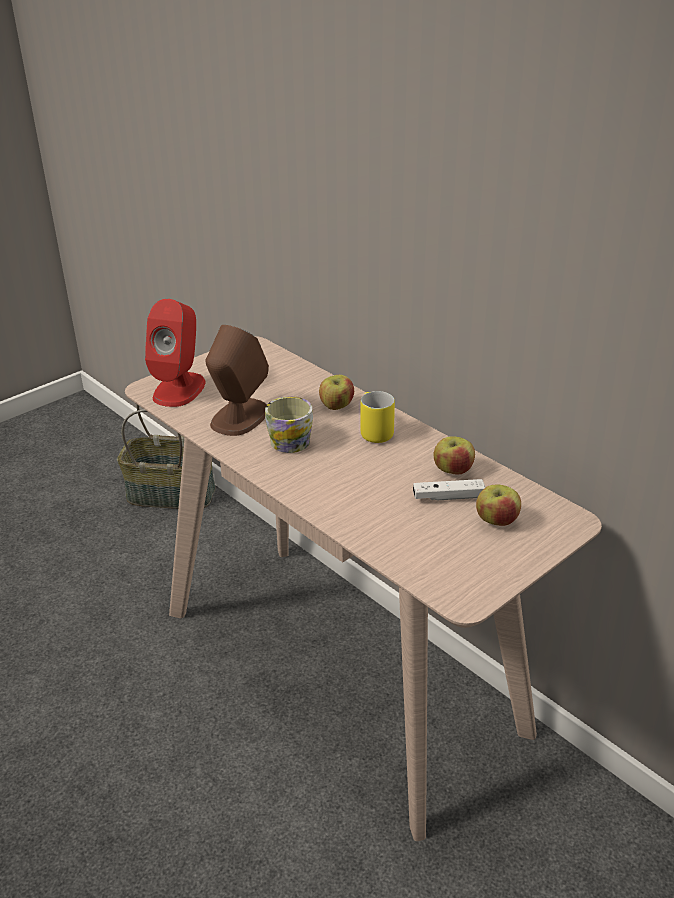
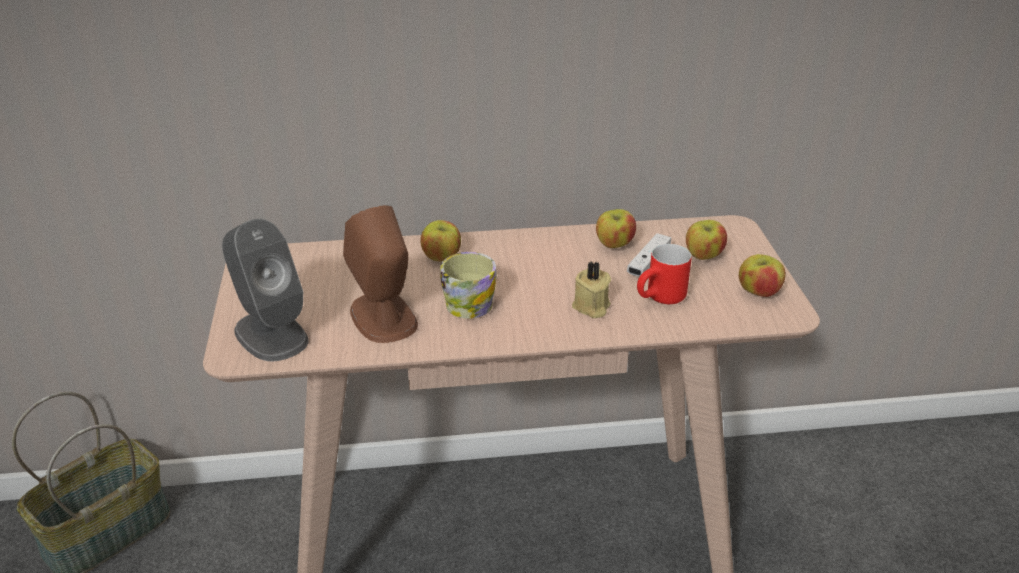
camera: 55 degrees left, 0 degrees up
(179, 389) = (270, 334): red speaker -> grey speaker
(350, 494) = (591, 307): none -> beige candle
(372, 432) = (507, 257): yellow mug -> none
(401, 523) = (661, 300): none -> red mug
(476, 571) = (759, 293): none -> apple

